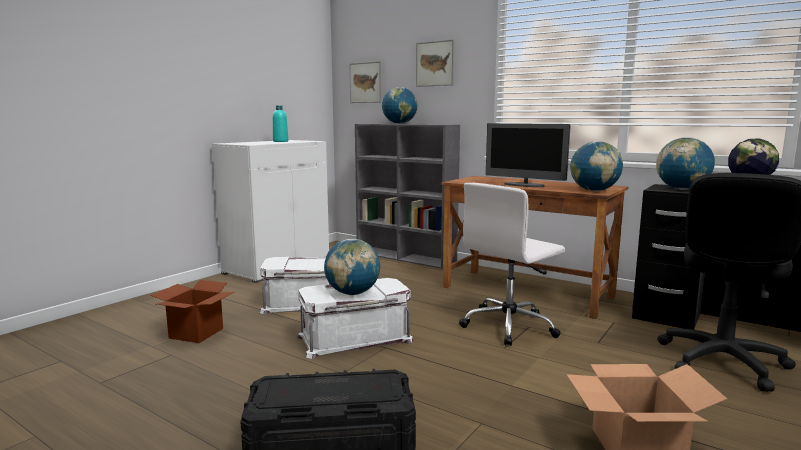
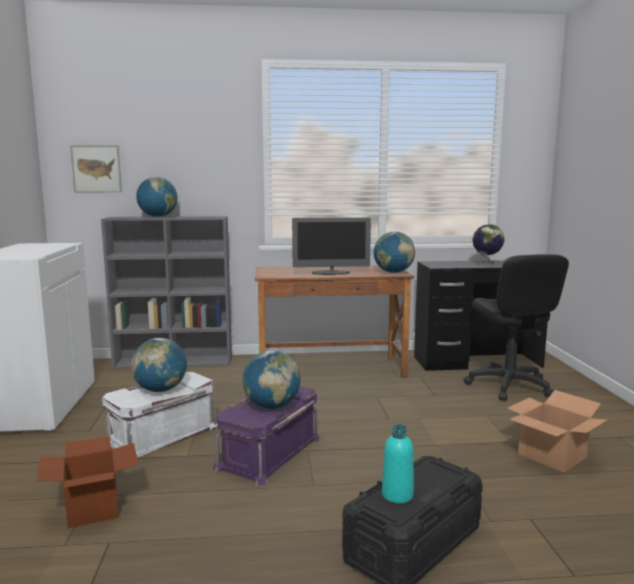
camera: 40 degrees left, 0 degrees up
(280, 141) = (32, 248): turquoise bottle -> turquoise bottle (397, 495)
(354, 338) = (268, 452): white storage box -> purple storage box
(435, 63) = (192, 152): picture -> none
(509, 326) = (364, 401): white office chair -> none
(682, 189) = (448, 264): globe -> globe (160, 390)

